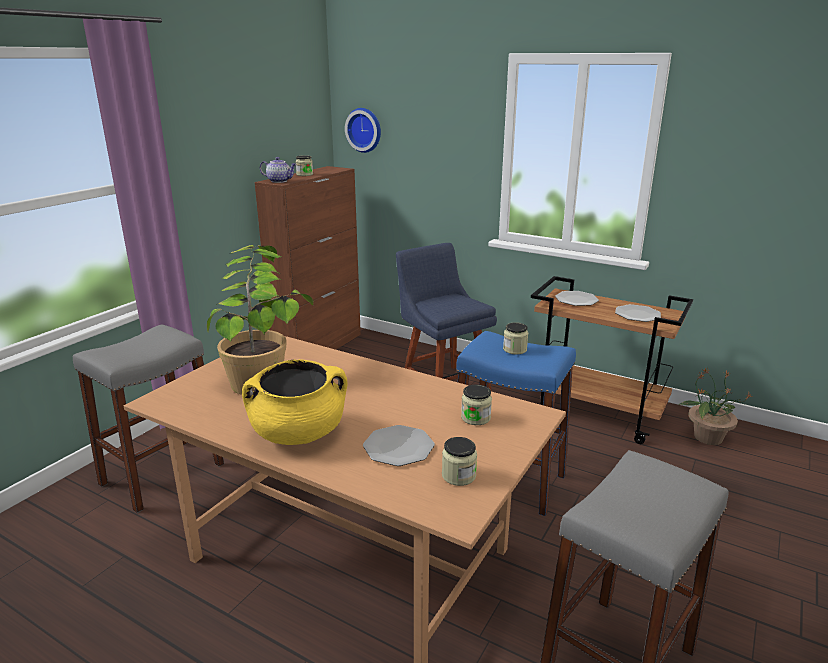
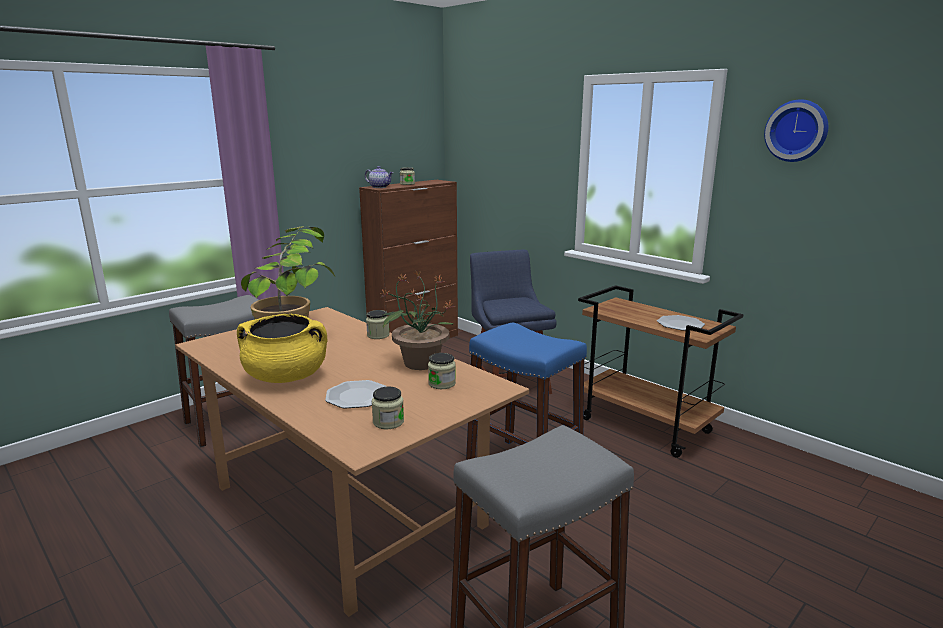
camera: 15 degrees right, 5 degrees down
(365, 130) = (469, 148): wall clock -> wall clock (797, 131)
(515, 349) = (526, 338): jar -> jar (378, 335)
(576, 300) = (628, 308): plate -> none
(707, 437) = (754, 461): potted plant -> potted plant (420, 363)

